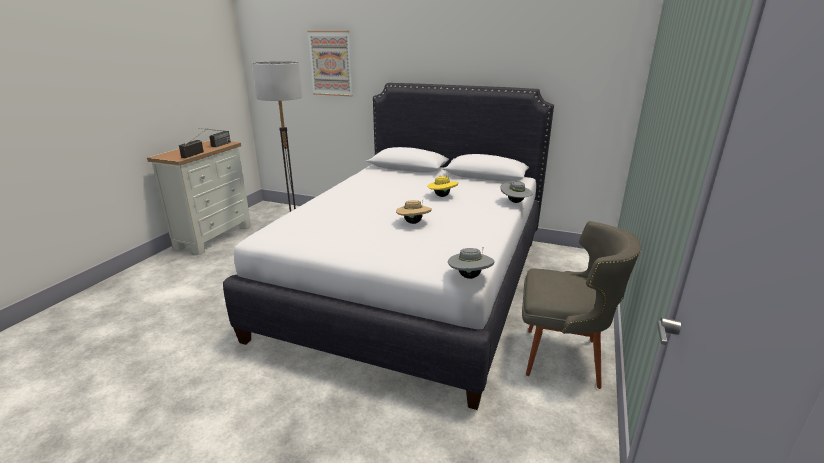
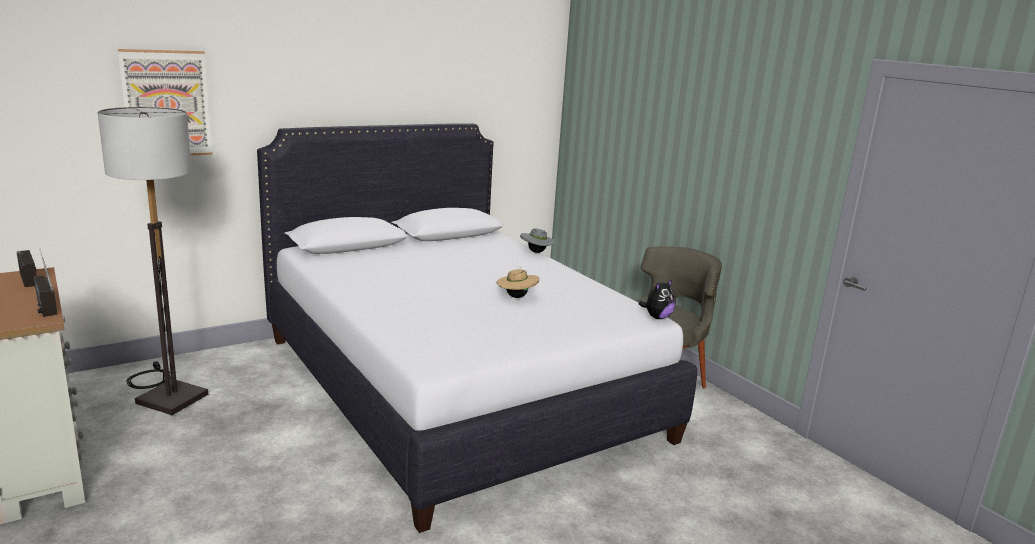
camera: 55 degrees left, 5 degrees down
(442, 196) = (469, 265): yellow hat -> none
(470, 276) = (657, 317): grey hat -> plush toy

